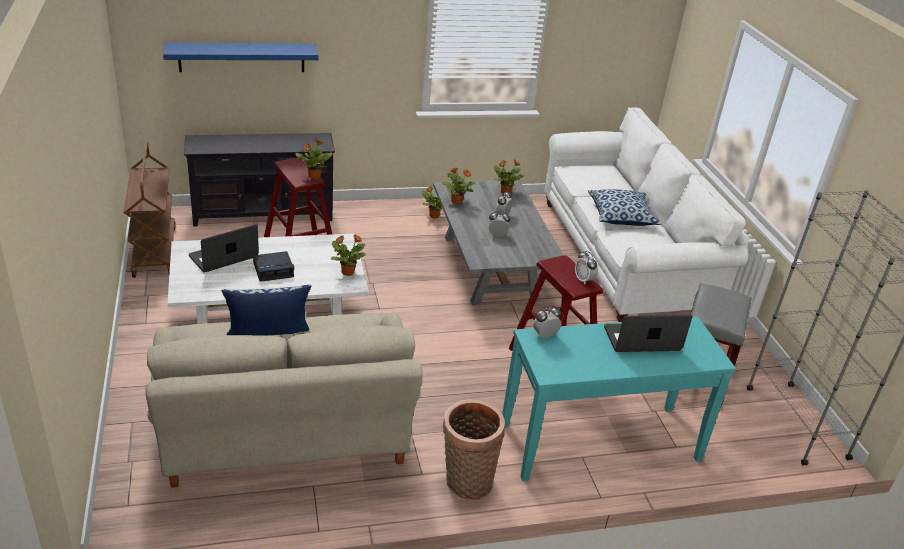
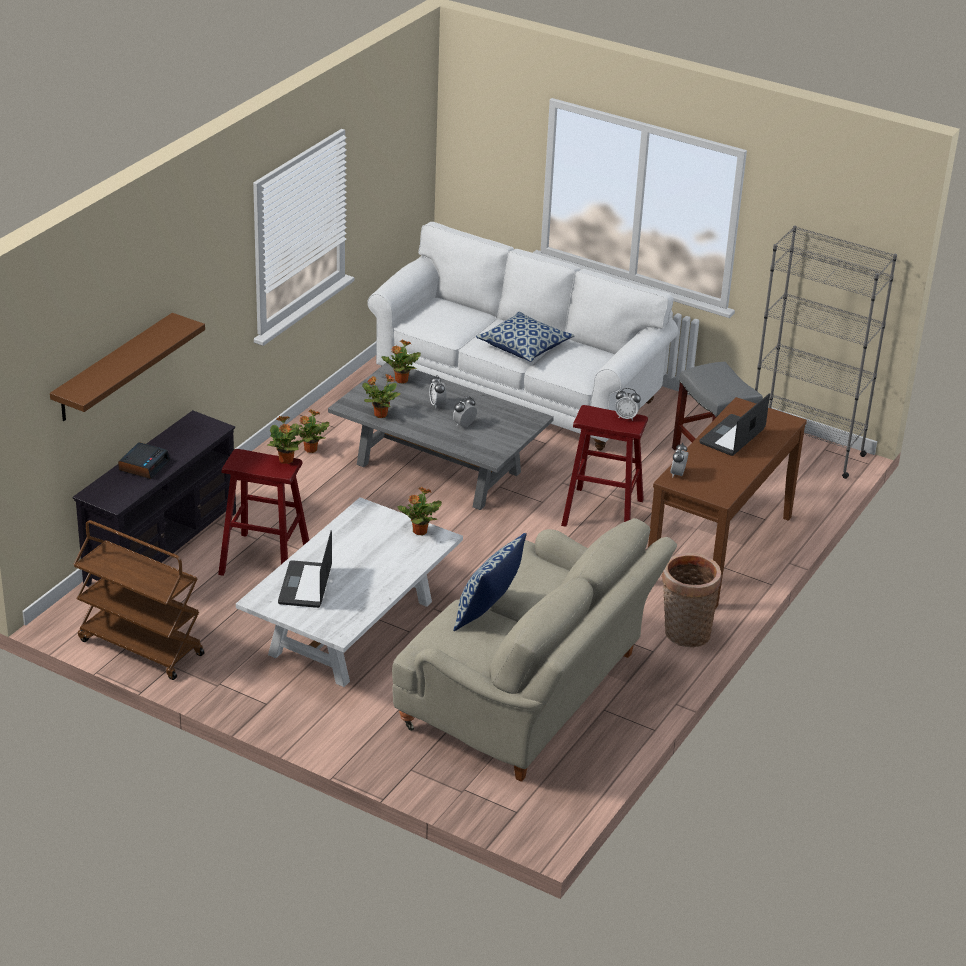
camera: 45 degrees left, 0 degrees up
(242, 57) = (114, 368): blue shelf -> brown shelf
(274, 270) = (364, 568): alarm clock -> alarm clock (144, 465)
(600, 442) = (720, 550): turquoise console table -> brown console table

